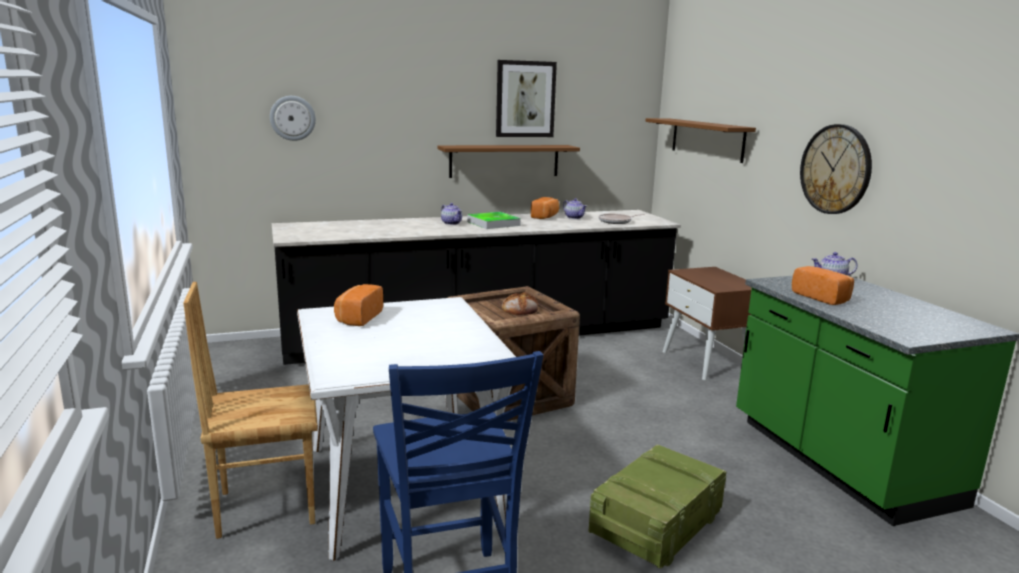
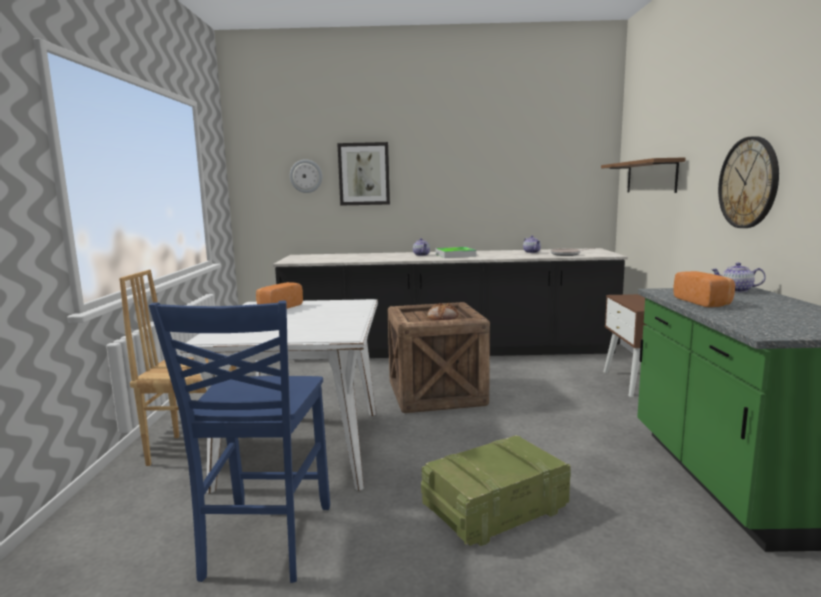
camera: 20 degrees right, 5 degrees down
(504, 161) = (474, 206): brown shelf -> none
(525, 99) = (491, 154): picture -> picture (364, 174)
(545, 217) = (506, 252): bread -> none

